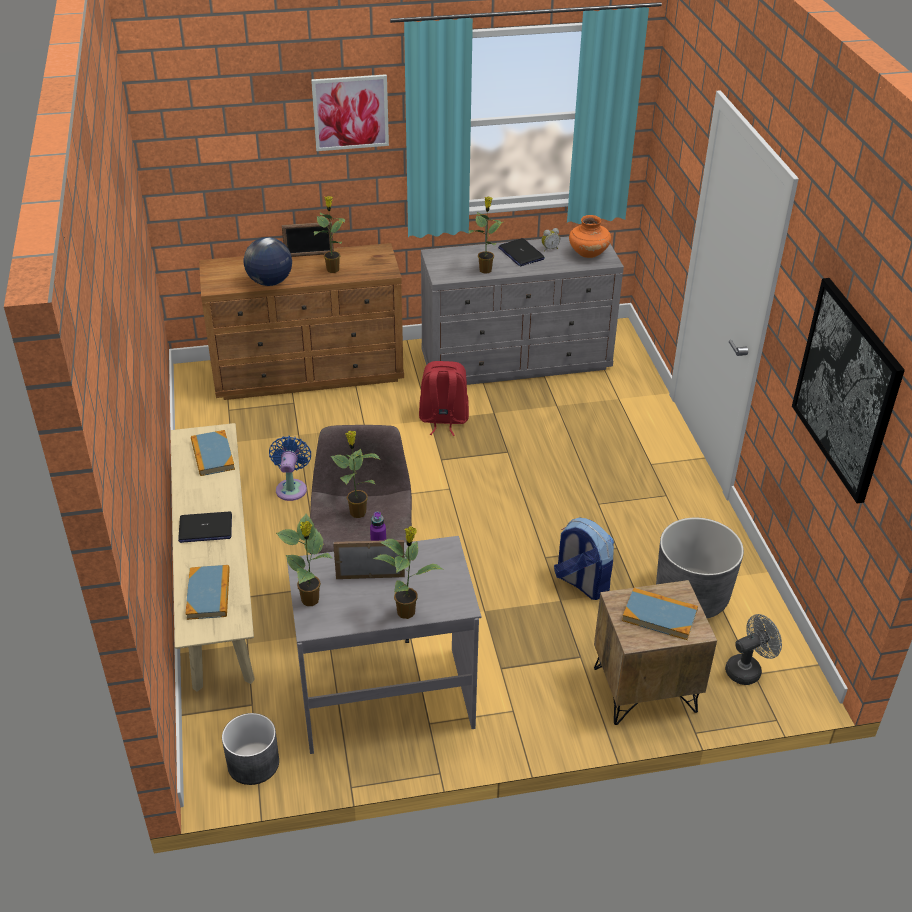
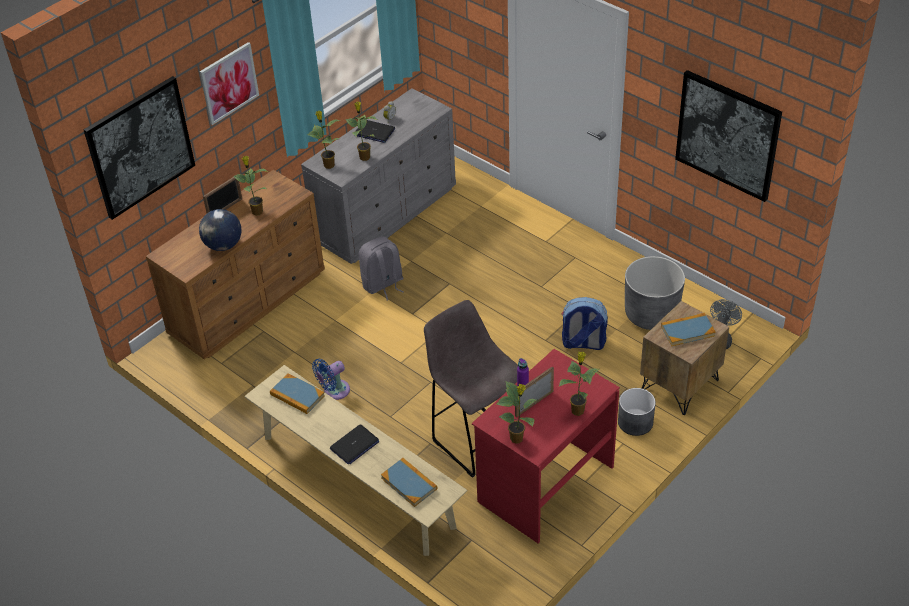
camera: 35 degrees left, 5 degrees up
(216, 132) = (140, 147): none -> picture
(253, 764) = (511, 571): grey planter -> grey planter (635, 422)
(291, 487) = (334, 391): blue fan -> blue fan turned 90 degrees counterclockwise
(357, 512) = (468, 371): potted plant -> potted plant (328, 165)
(386, 697) = (545, 483): grey desk -> red desk
(443, 420) = (383, 285): red backpack -> grey backpack
(588, 253) = (418, 109): orange vase -> none

